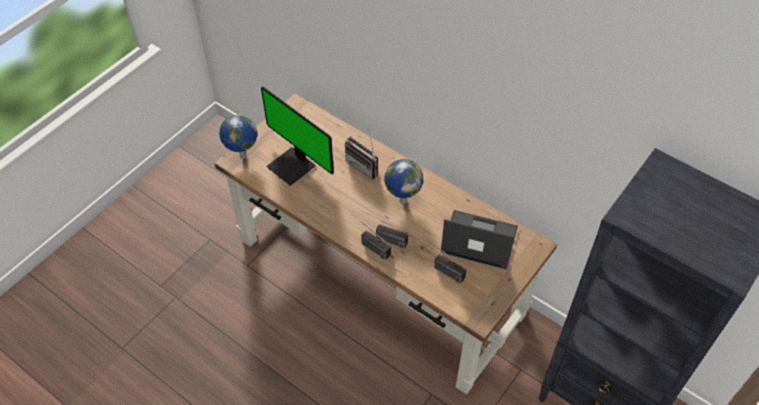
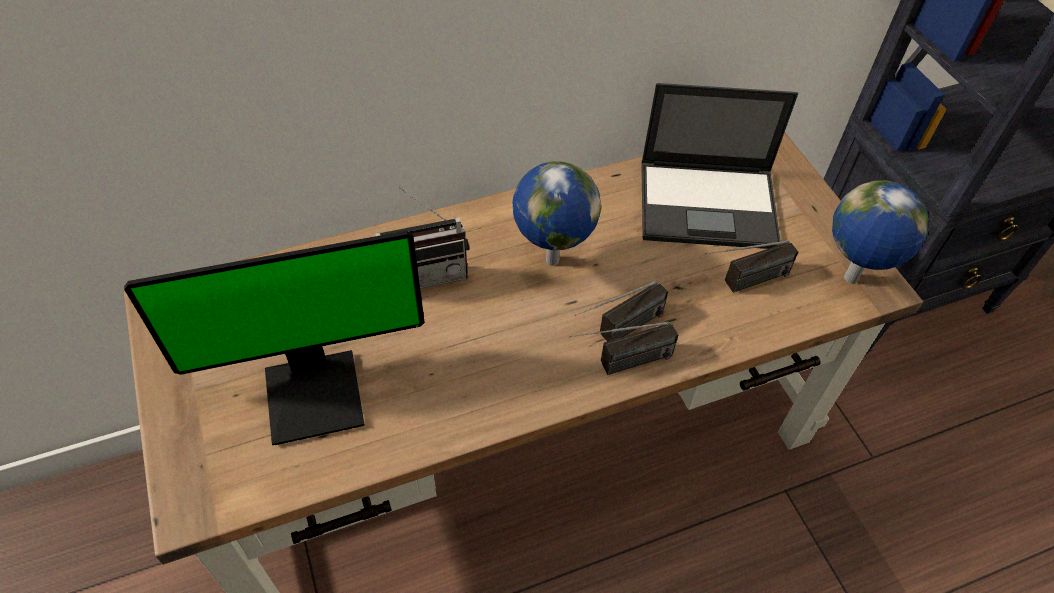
camera: 60 degrees left, 0 degrees up
(242, 156) = (196, 482): globe -> globe (850, 280)
(478, 240) = (709, 204): laptop -> laptop turned 135 degrees counterclockwise

